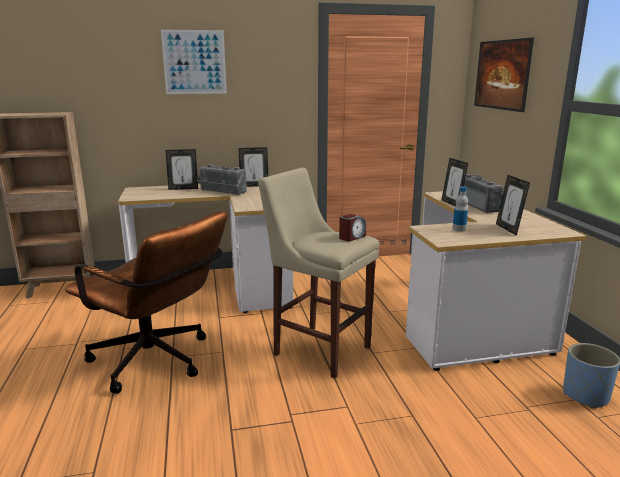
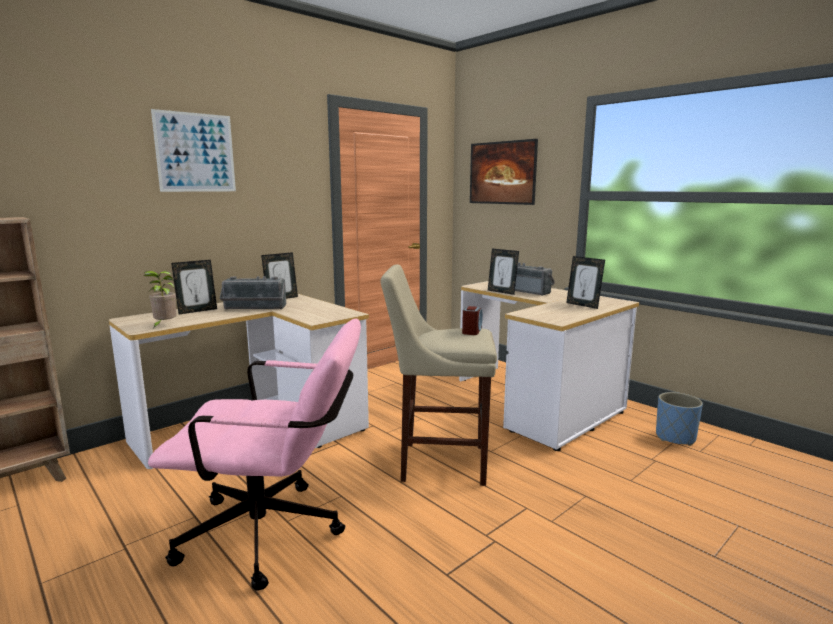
camera: 30 degrees left, 5 degrees down
(146, 197) = (164, 326): none -> potted plant
(157, 363) = (275, 534): brown office chair -> pink office chair
(459, 229) = (549, 310): bottle -> none

